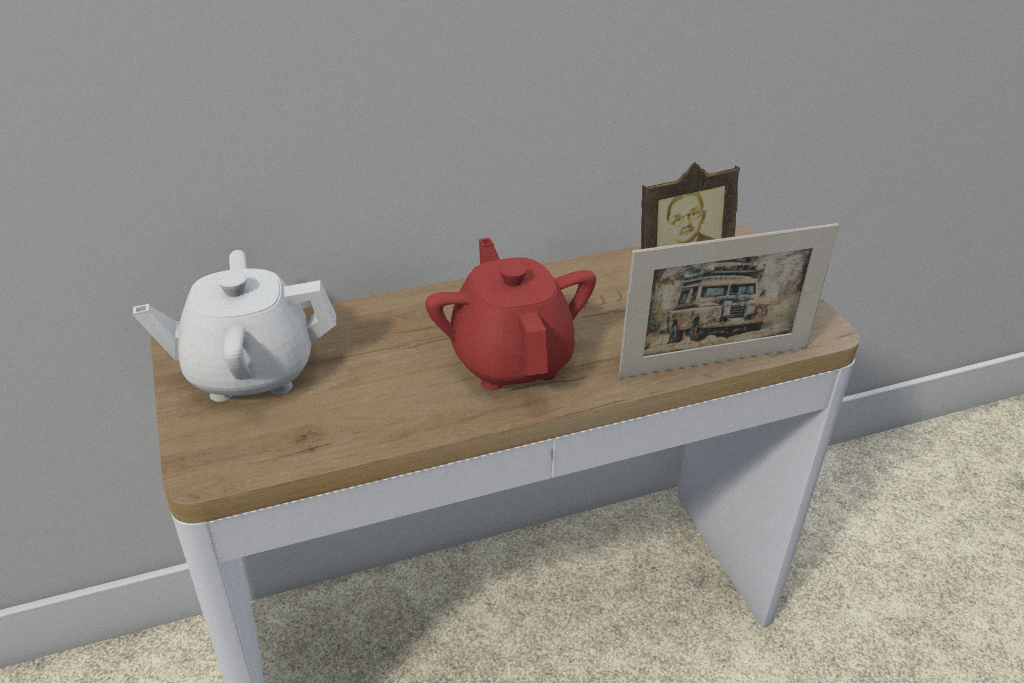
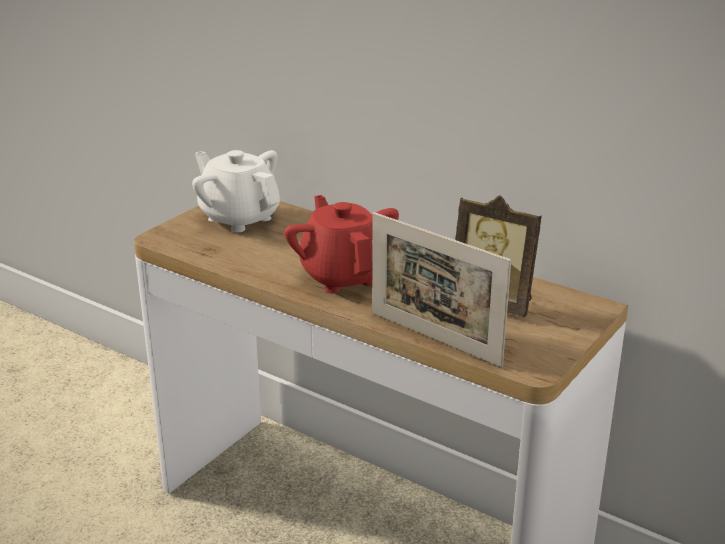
camera: 55 degrees right, 10 degrees down
(511, 359) = (343, 276): red teapot -> red teapot turned 60 degrees counterclockwise

